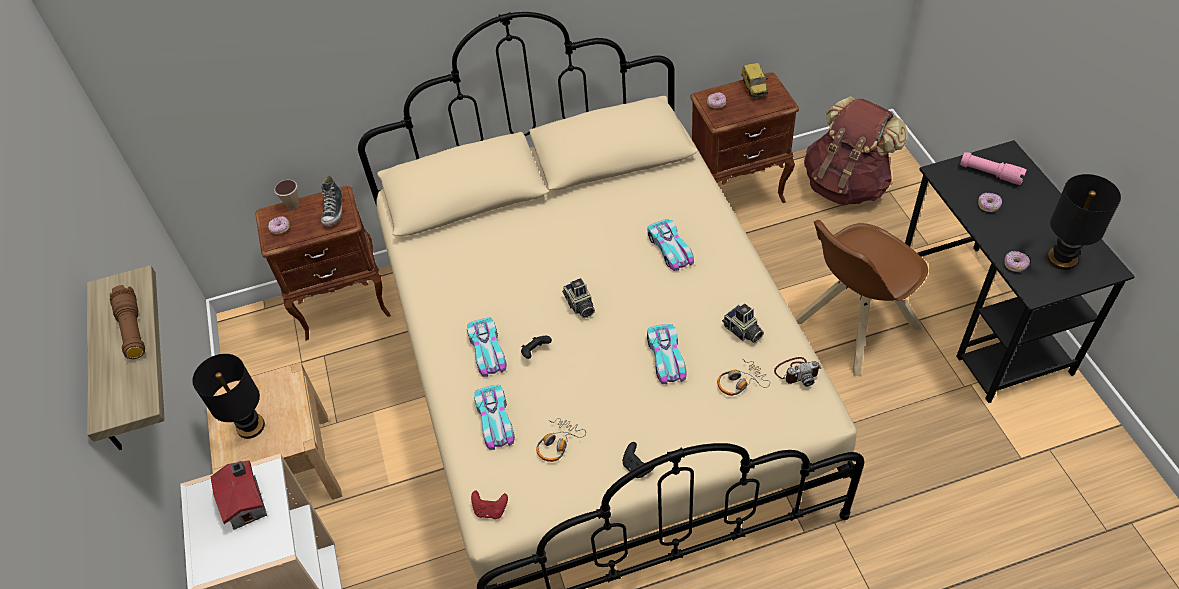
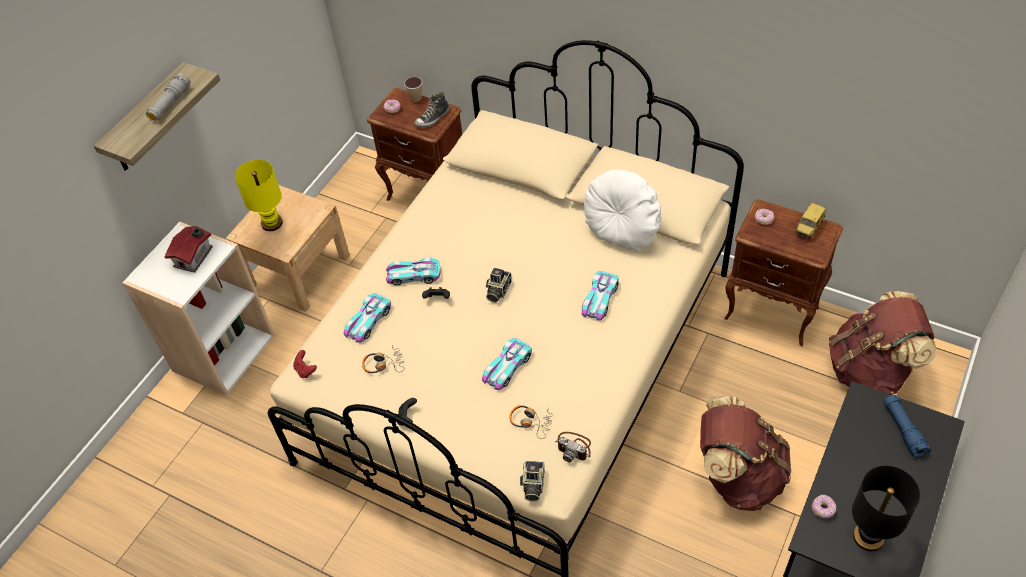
camera: 45 degrees right, 0 degrees up
(133, 329) = (170, 104): brown flashlight -> grey flashlight
(250, 426) = (271, 223): black table lamp -> yellow table lamp
(487, 350) = (413, 275): toy car -> toy car turned 60 degrees clockwise
(624, 189) = (621, 235): none -> white pillow
(742, 332) = (574, 391): camera -> camera (532, 485)
(853, 326) = (737, 476): brown chair -> brown backpack
(988, 205) = (865, 451): donut -> none
(990, 174) = (903, 430): pink flashlight -> blue flashlight

